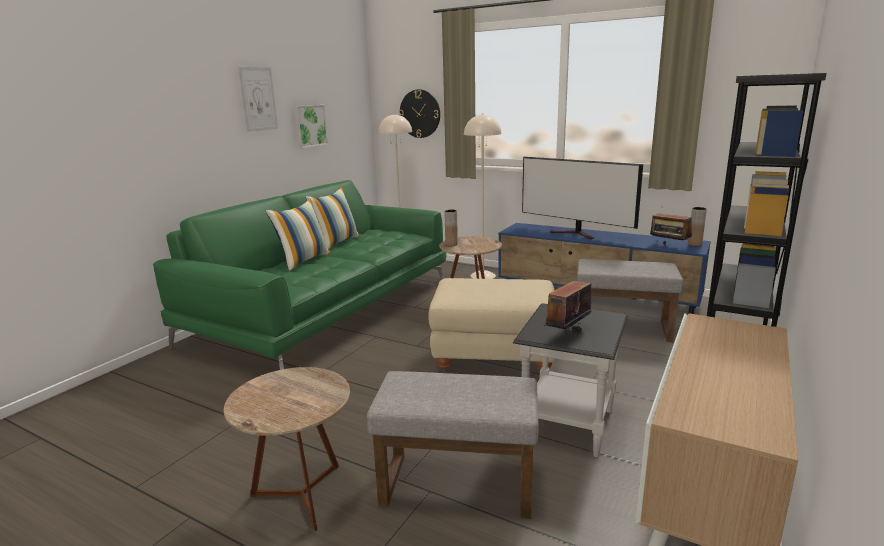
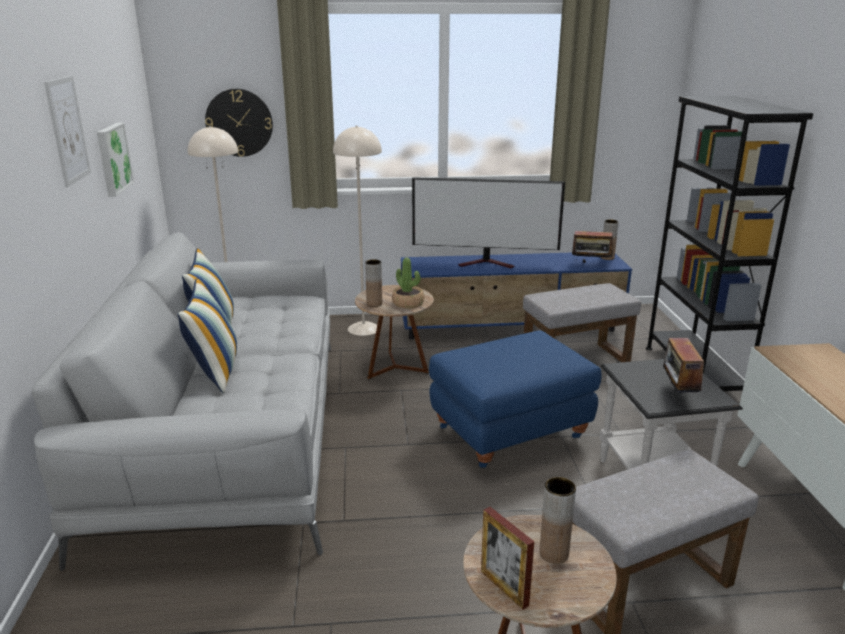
camera: 35 degrees left, 5 degrees up
(246, 399) = (504, 588): none -> picture frame
(306, 394) = (554, 553): none -> brown vase
(327, 311) = (230, 430): green sofa -> grey sofa
(474, 248) = (408, 303): none -> potted plant
(493, 361) = (510, 436): beige ottoman -> blue ottoman

